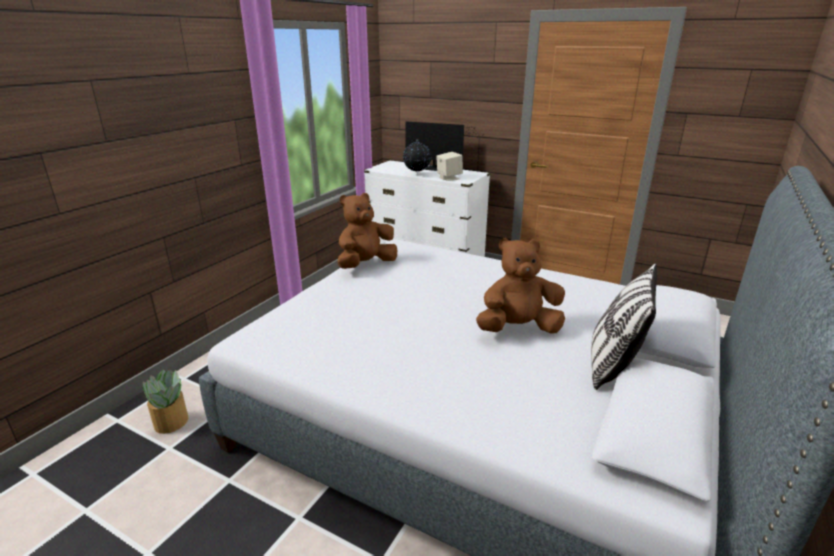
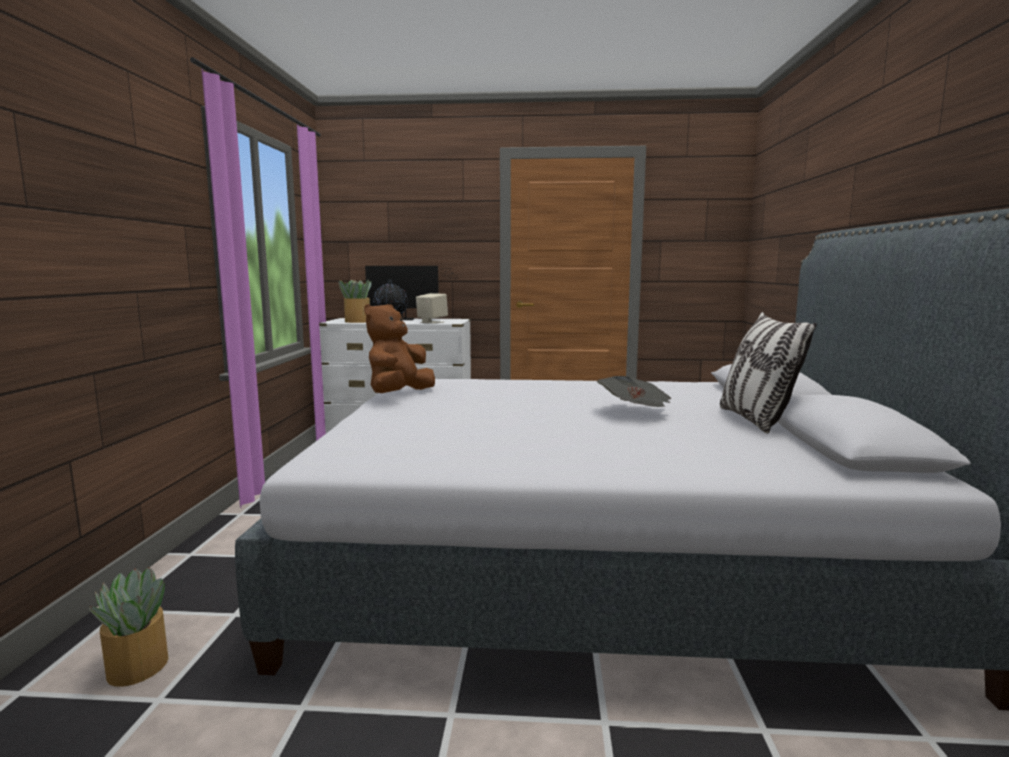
camera: 25 degrees left, 15 degrees down
(394, 170) = (357, 321): none -> potted plant
(518, 328) = (635, 412): brown plush toy -> newspaper

